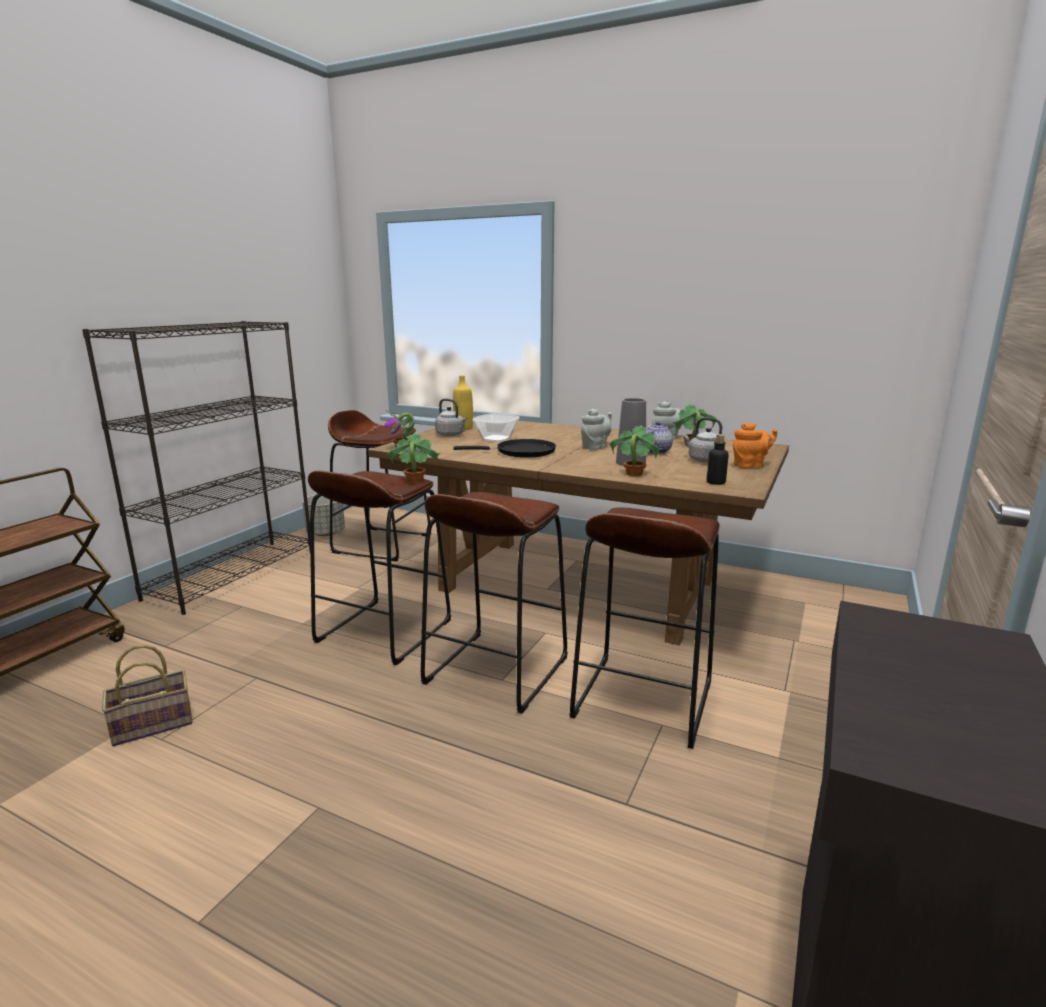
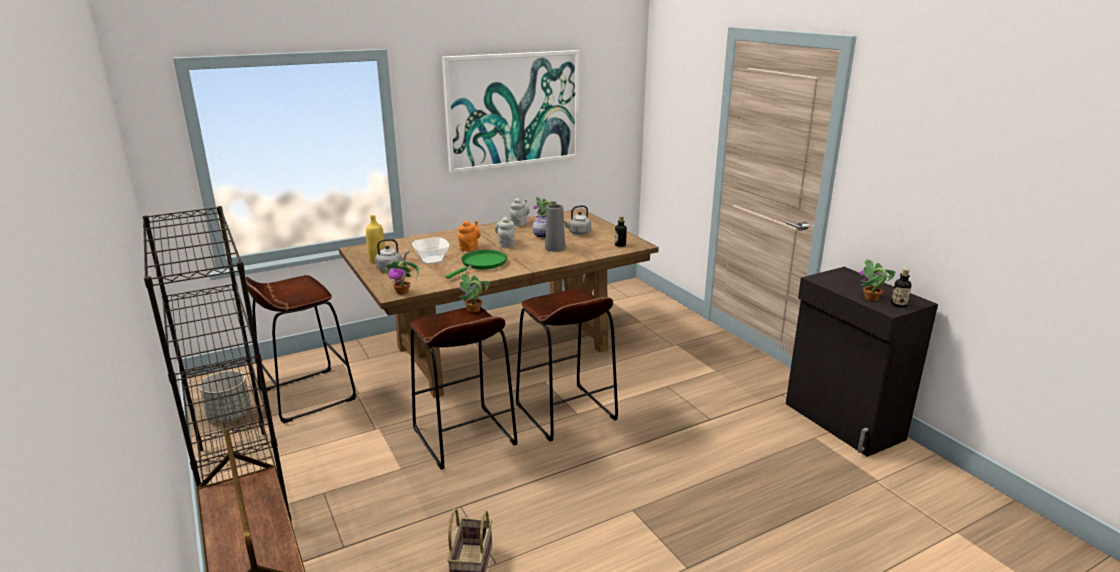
camera: 55 degrees left, 5 degrees up
(521, 452) = (482, 264): black frying pan -> green frying pan
(633, 474) = (577, 254): potted plant -> potted plant (871, 298)
(642, 699) = (642, 382): brown stool -> none
(707, 285) = (513, 110): none -> picture
(750, 466) = (604, 229): orange teapot -> orange teapot (469, 248)
(947, 762) = (898, 305): none -> bottle

